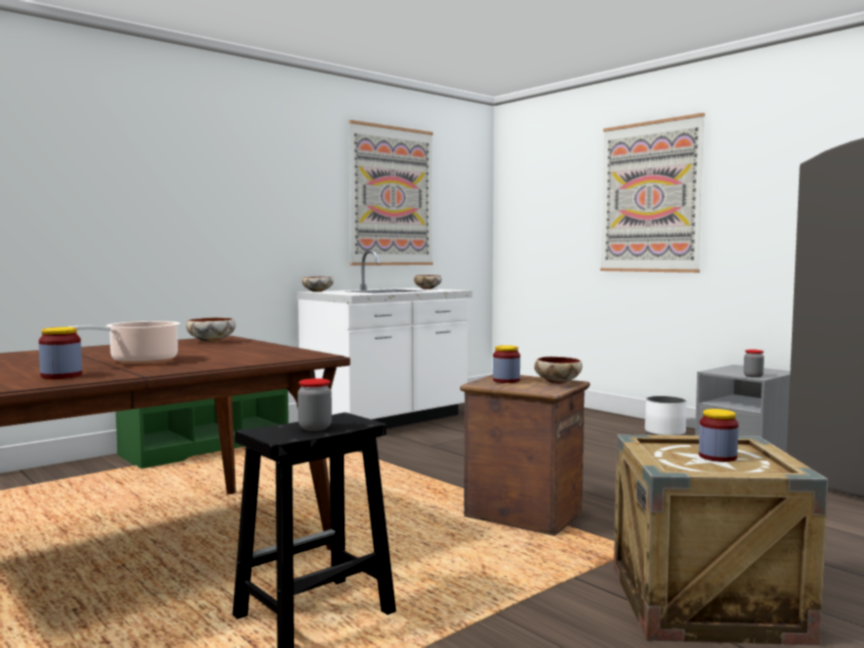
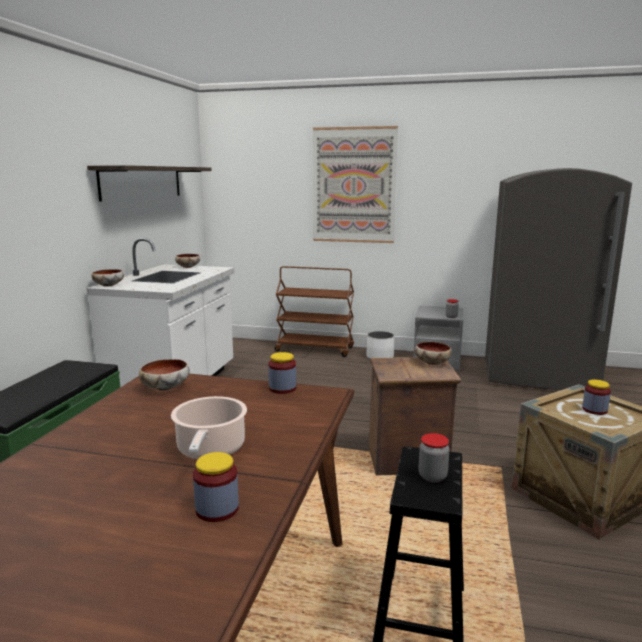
camera: 35 degrees left, 10 degrees up
(392, 196) = (142, 182): picture -> shelf
(506, 380) = (399, 368): jar -> jar (282, 388)
(591, 414) = (315, 349): none -> brown cart

